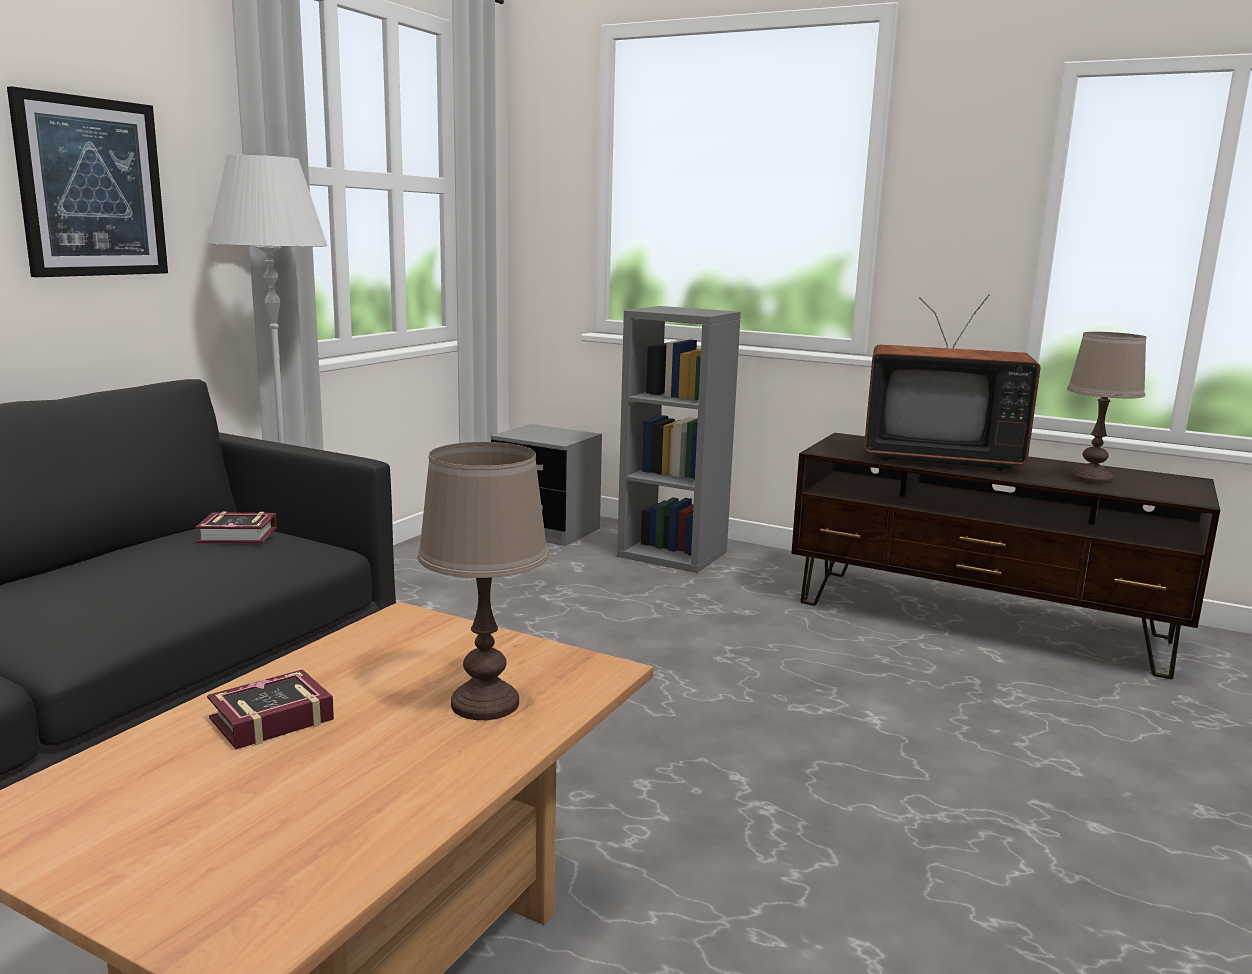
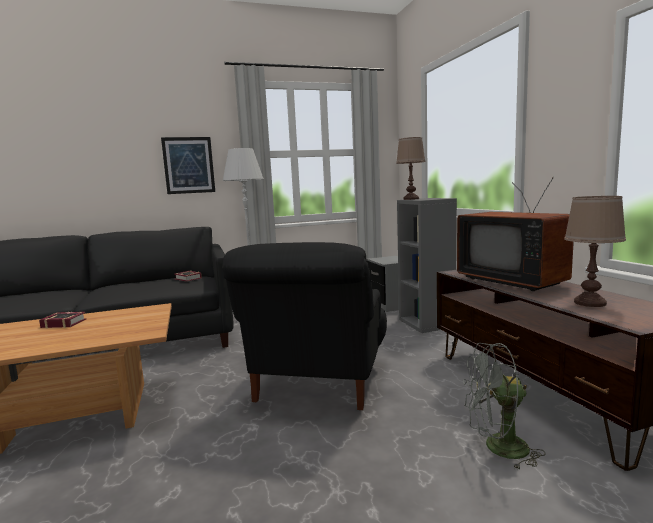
camera: 45 degrees right, 5 degrees down
(484, 703) = (102, 333): brown table lamp -> brown table lamp (411, 199)
(713, 702) = (318, 383): none -> black armchair
(1060, 702) = (497, 448): none -> grey fan

